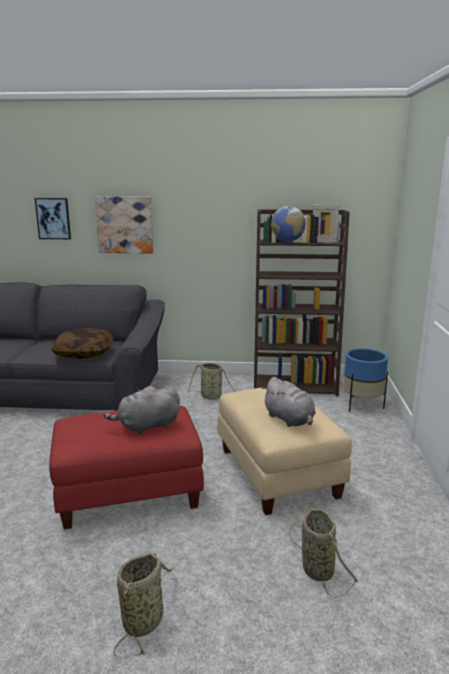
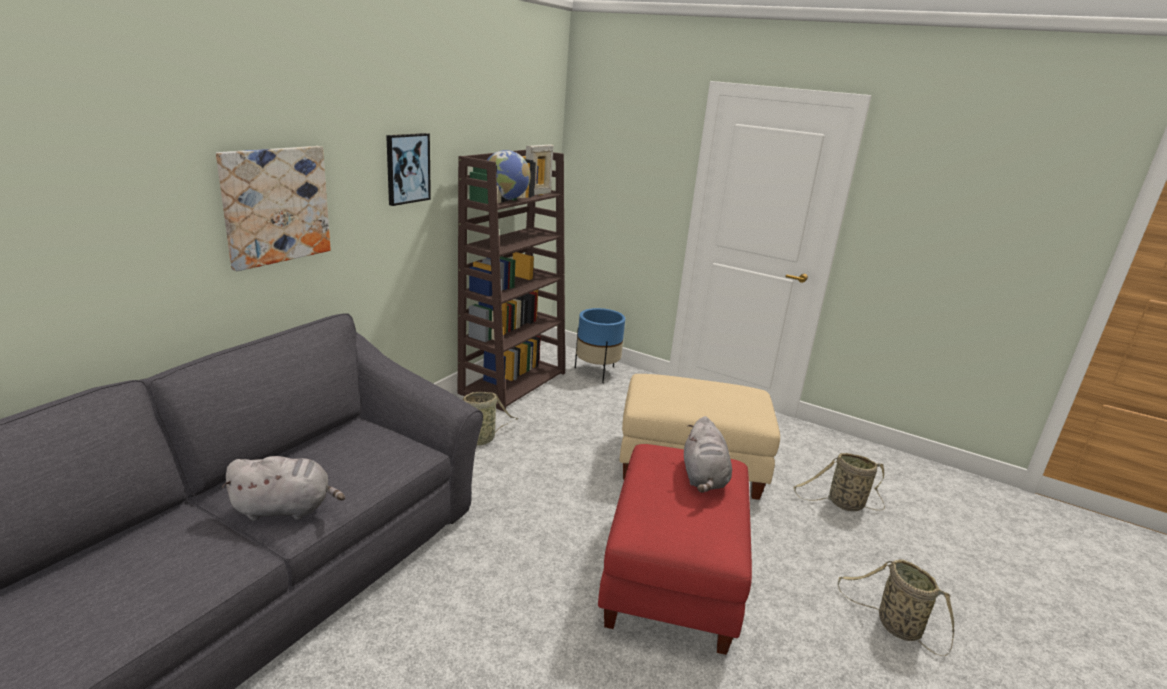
camera: 65 degrees left, 5 degrees up
(53, 218) = (115, 214): picture -> picture (407, 168)
(84, 353) = (374, 463): pillow -> none
(290, 420) = (734, 399): grey plush toy -> grey plush toy (286, 509)

